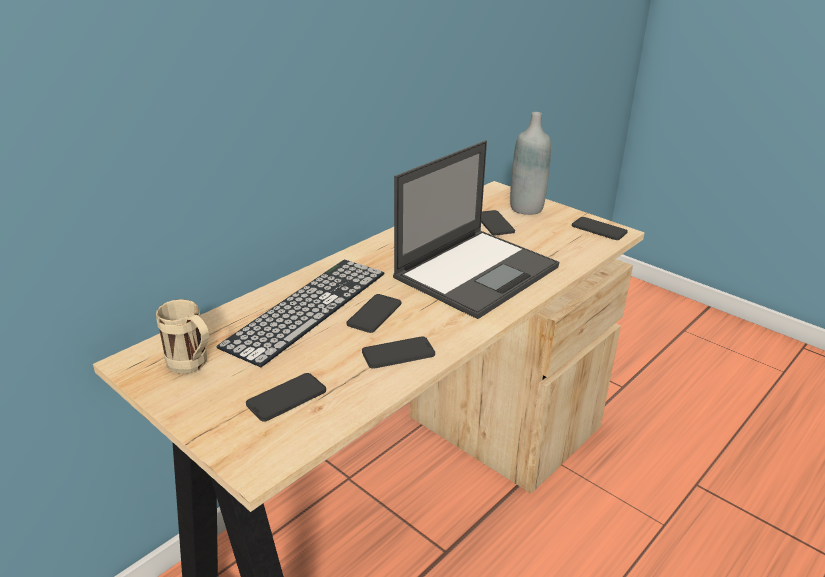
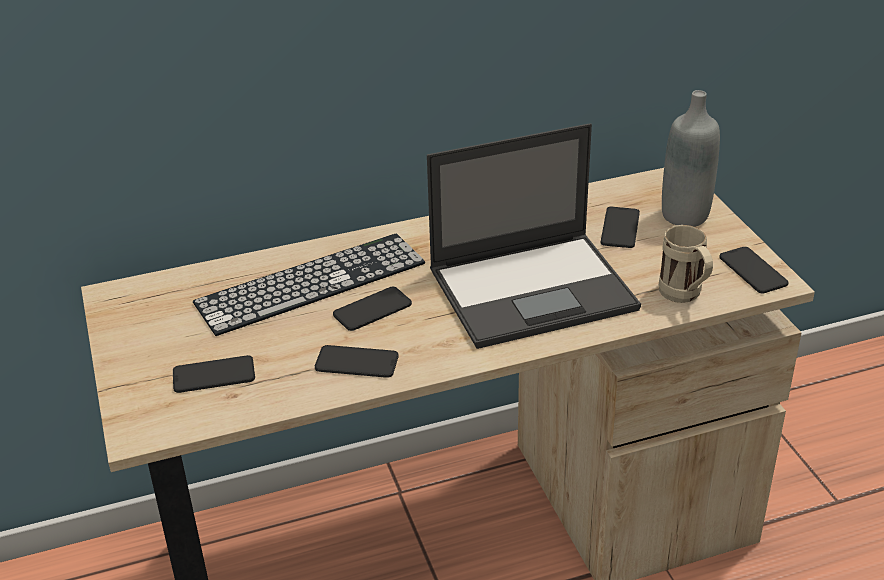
camera: 30 degrees right, 5 degrees up
(193, 366) = (159, 316): beige mug -> beige mug (684, 297)

